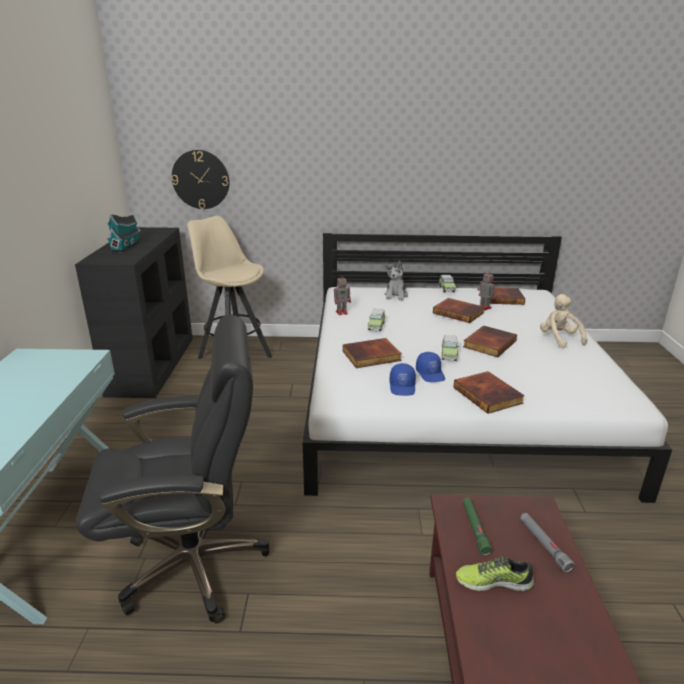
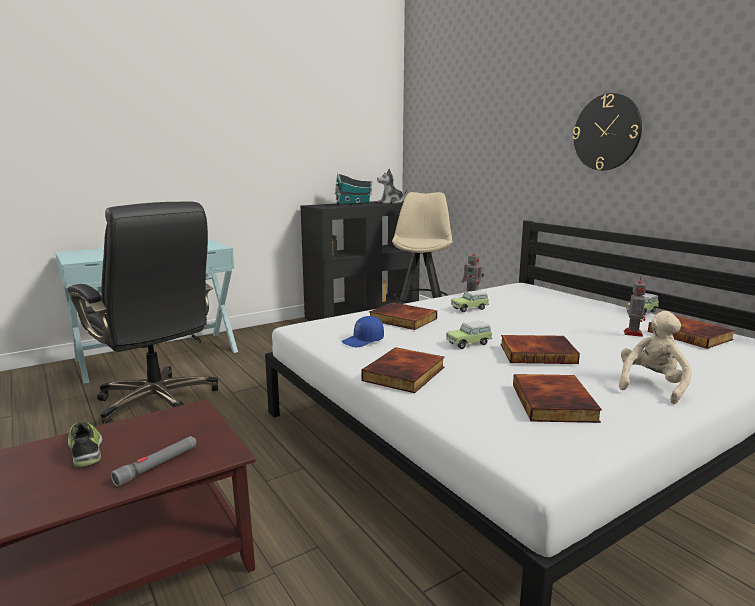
camera: 55 degrees right, 10 degrees down
(200, 179) = (444, 161): wall clock -> wall clock (607, 132)
(396, 295) = (562, 300): plush toy -> plush toy (391, 202)
(430, 374) = (409, 345): blue cap -> none
(459, 312) = (585, 326): book -> book (555, 403)
(475, 528) = (164, 427): green flashlight -> none

